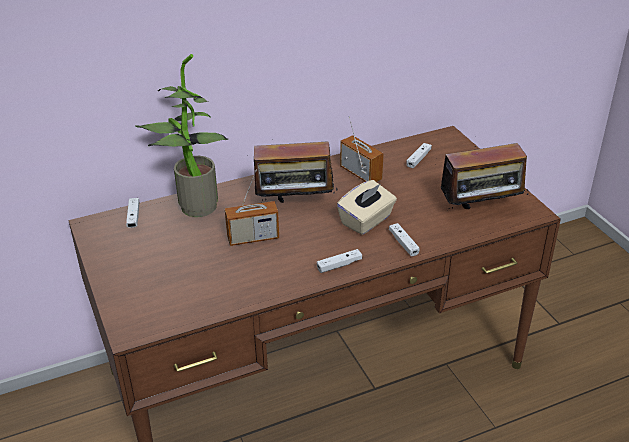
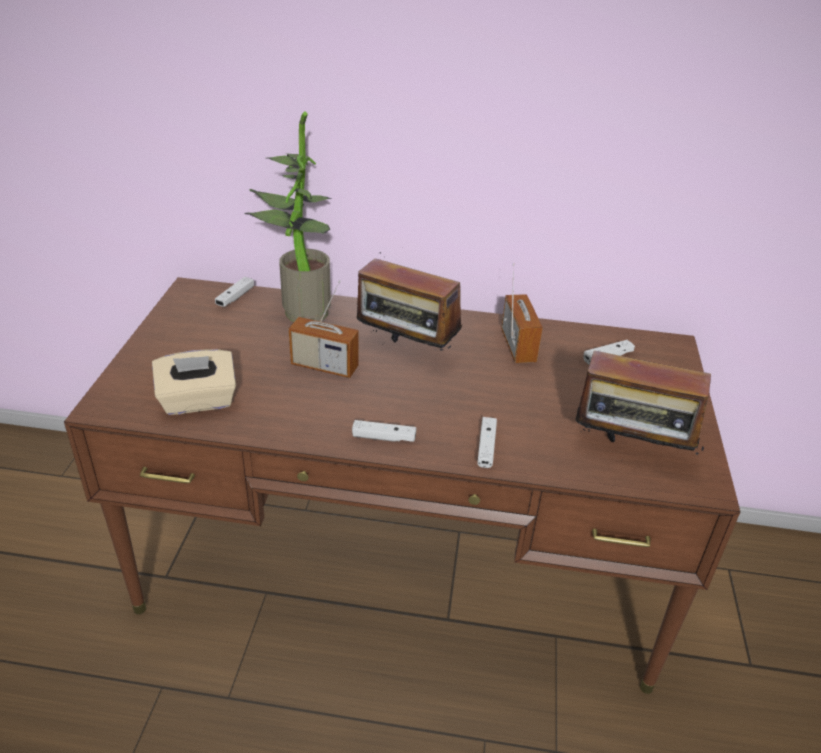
camera: 30 degrees right, 0 degrees up
(366, 221) = (469, 401): beige tissue box -> beige tissue box (198, 401)

